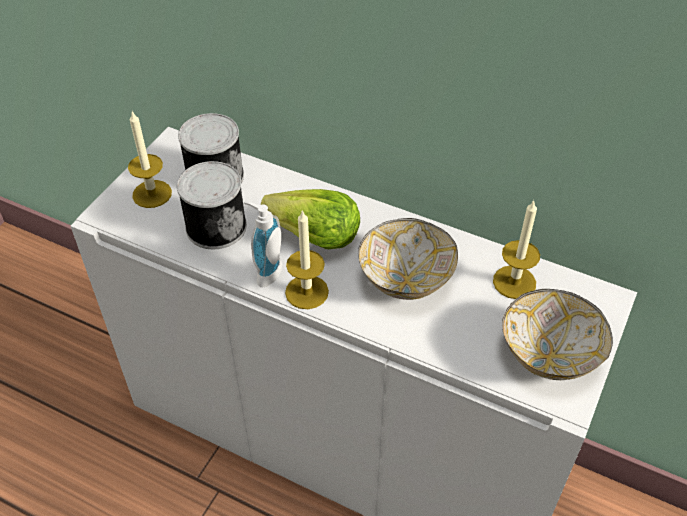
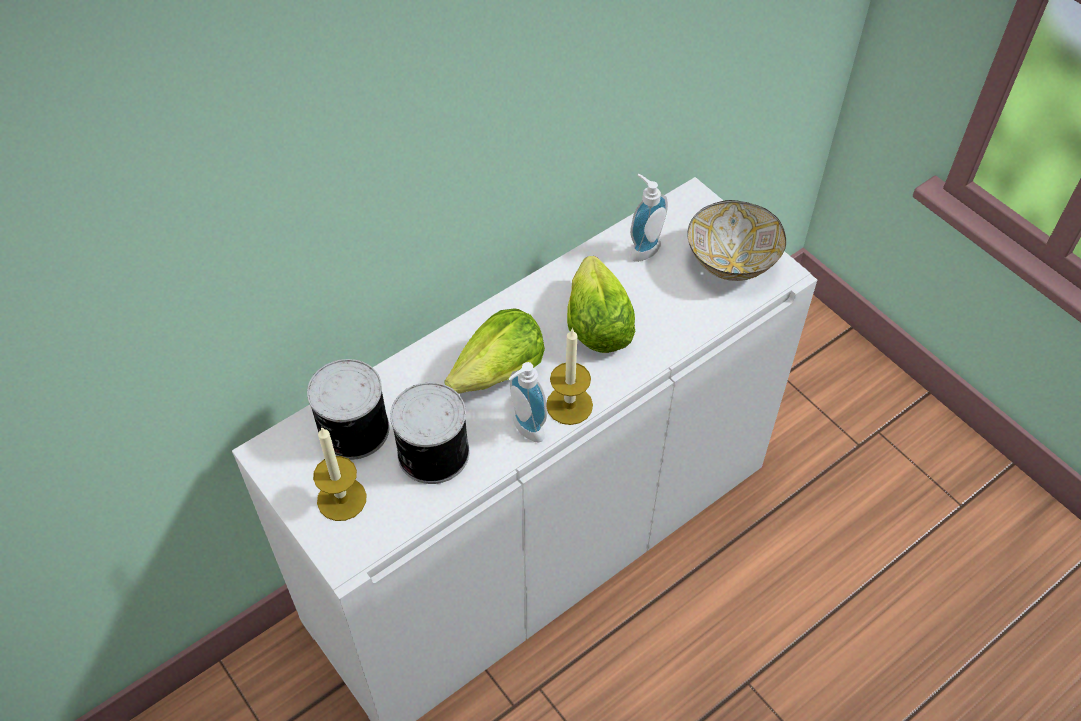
camera: 65 degrees left, 5 degrees up
(404, 280) = (596, 324): bowl -> lettuce
(514, 282) = (642, 248): candle -> soap dispenser

